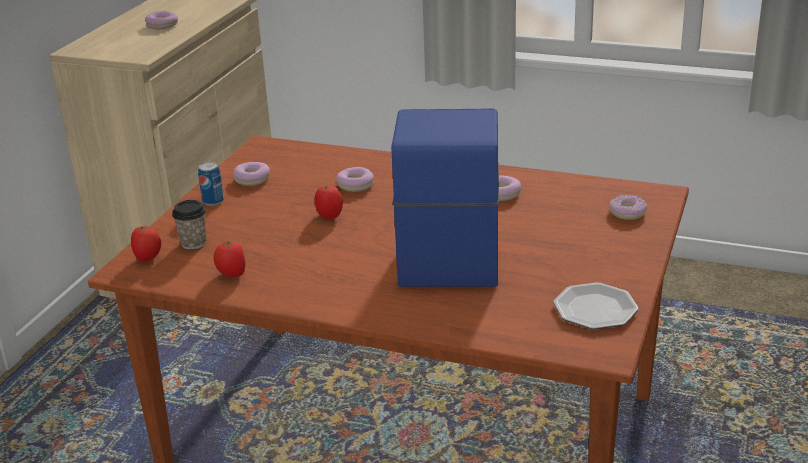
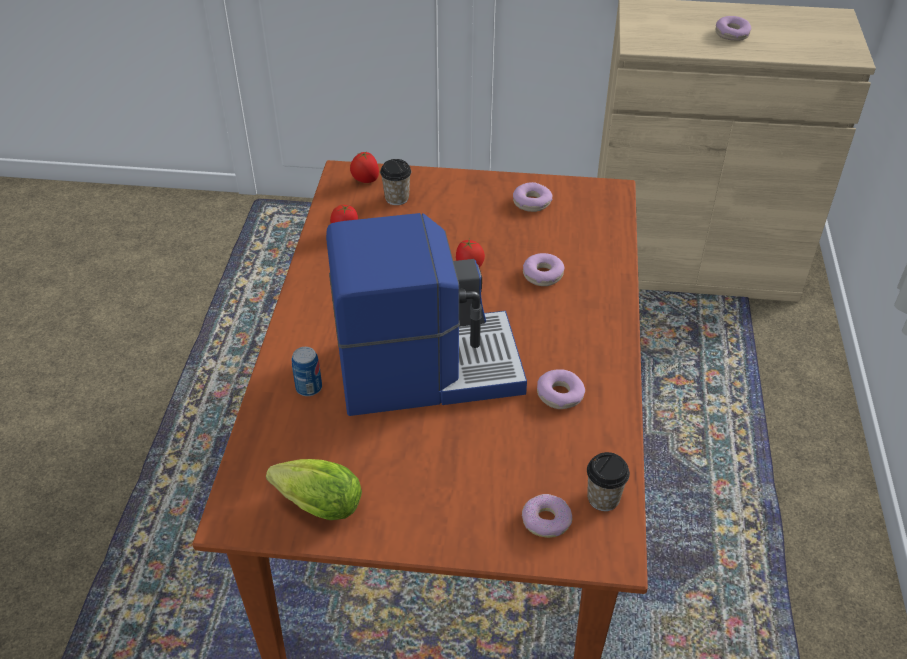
camera: 75 degrees right, 15 degrees up
(213, 201) = (478, 190): can -> can (309, 388)
(596, 309) = (314, 504): plate -> lettuce
(610, 190) = (603, 498): none -> cup

